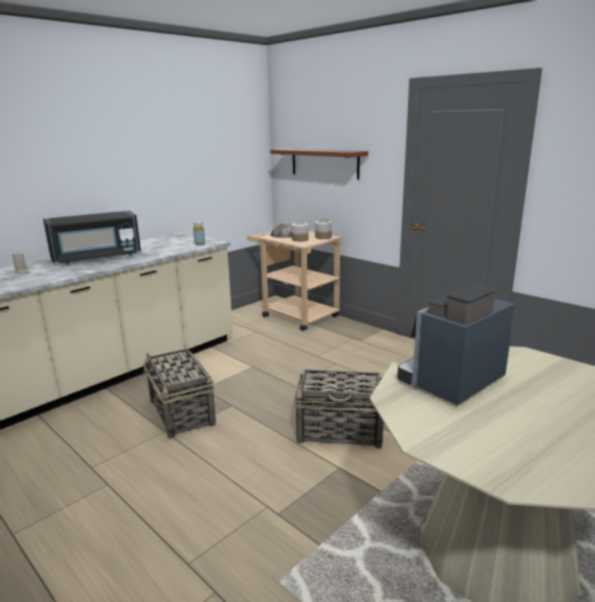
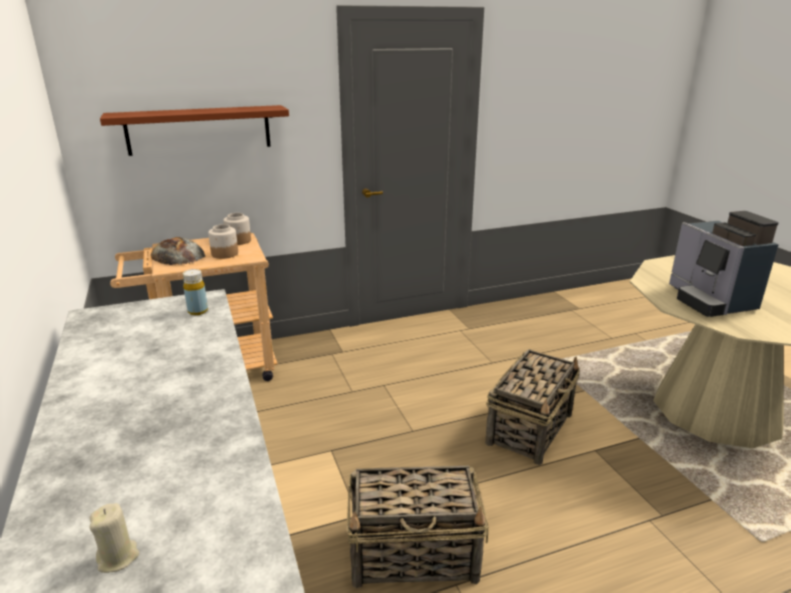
camera: 65 degrees left, 5 degrees up
(96, 258) = (136, 426): black microwave -> none

